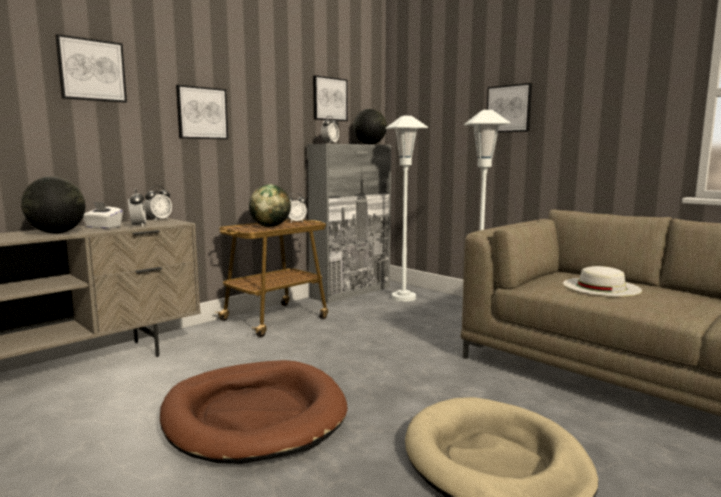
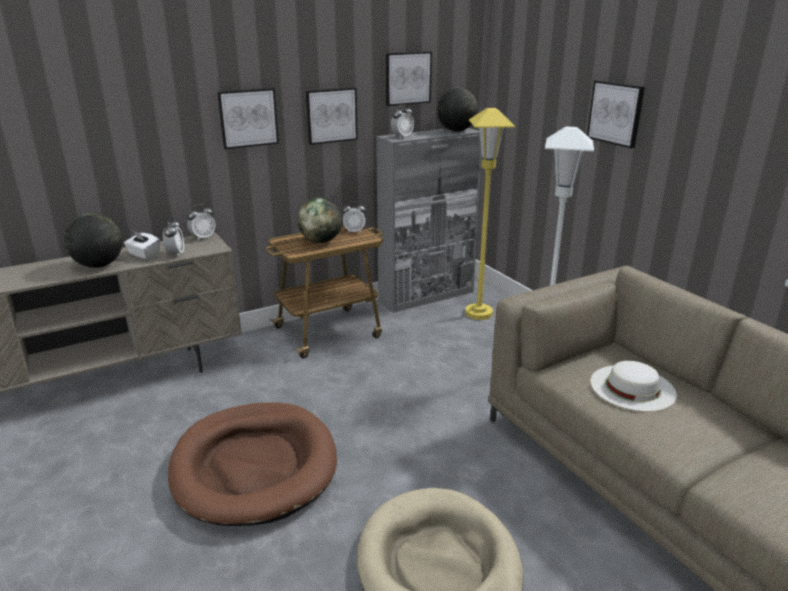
camera: 15 degrees right, 15 degrees up
(92, 70) = (126, 90): picture -> picture (331, 115)
(403, 298) = (479, 313): white floor lamp -> yellow floor lamp

